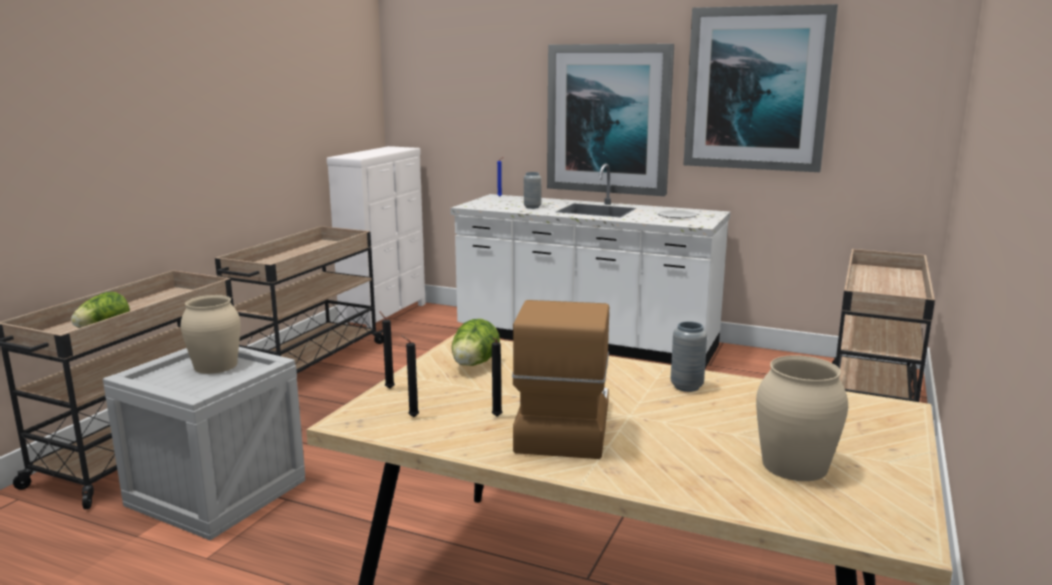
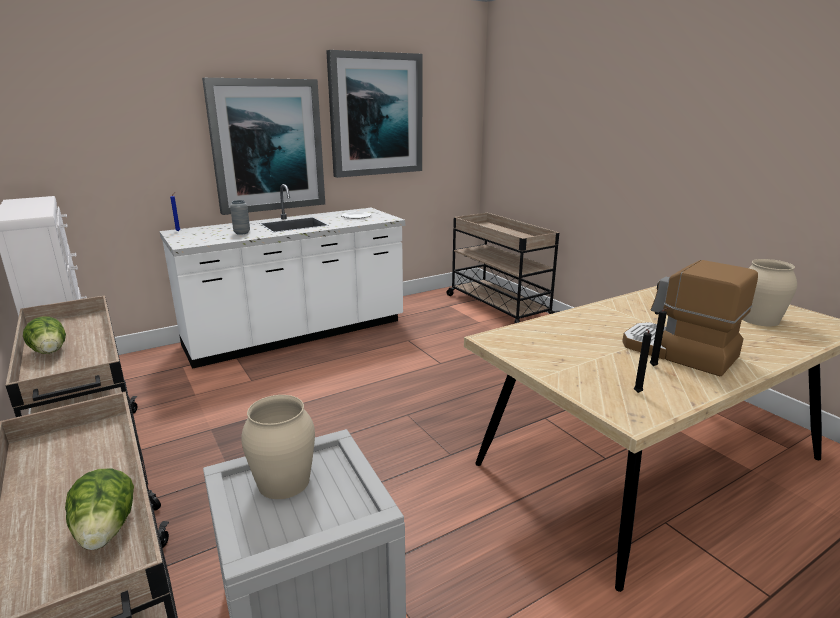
camera: 55 degrees left, 5 degrees up
(388, 388) = (568, 388): black candle -> none
(474, 365) = (545, 348): lettuce -> lettuce (50, 352)
(686, 386) = (636, 308): grey vase -> none

